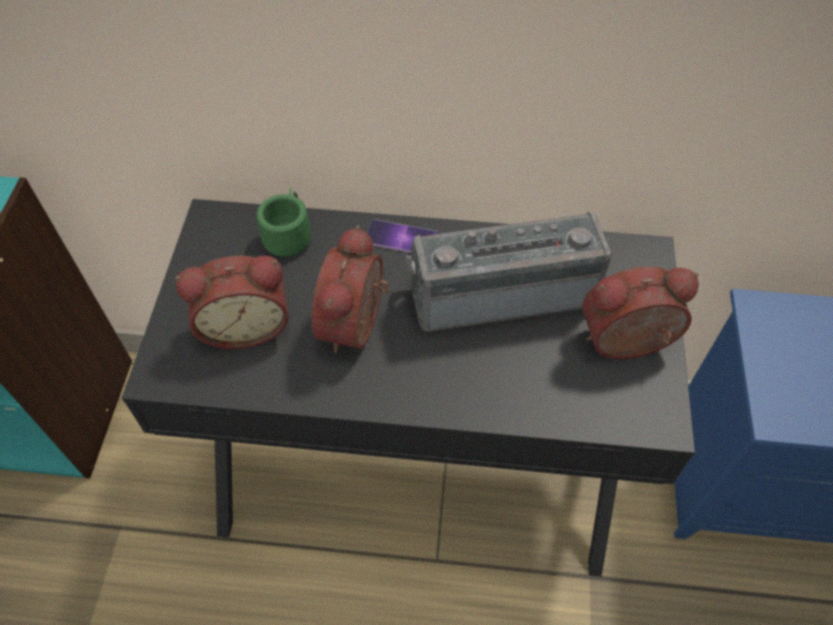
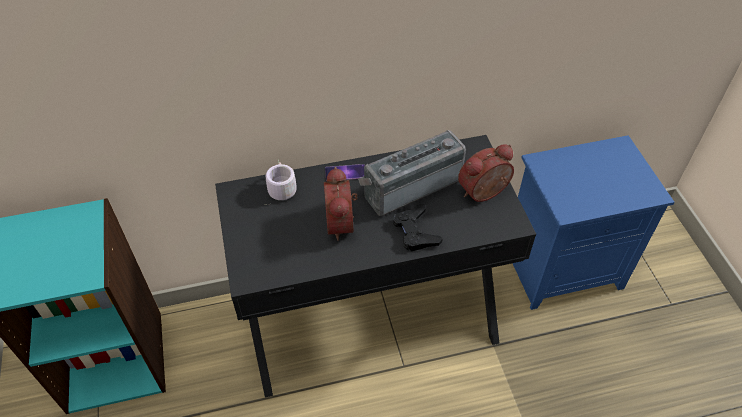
camera: 20 degrees left, 5 degrees down
(245, 324) = (281, 240): alarm clock -> none
(286, 235) = (280, 188): green mug -> grey mug
(473, 378) = (415, 232): none -> black game controller

